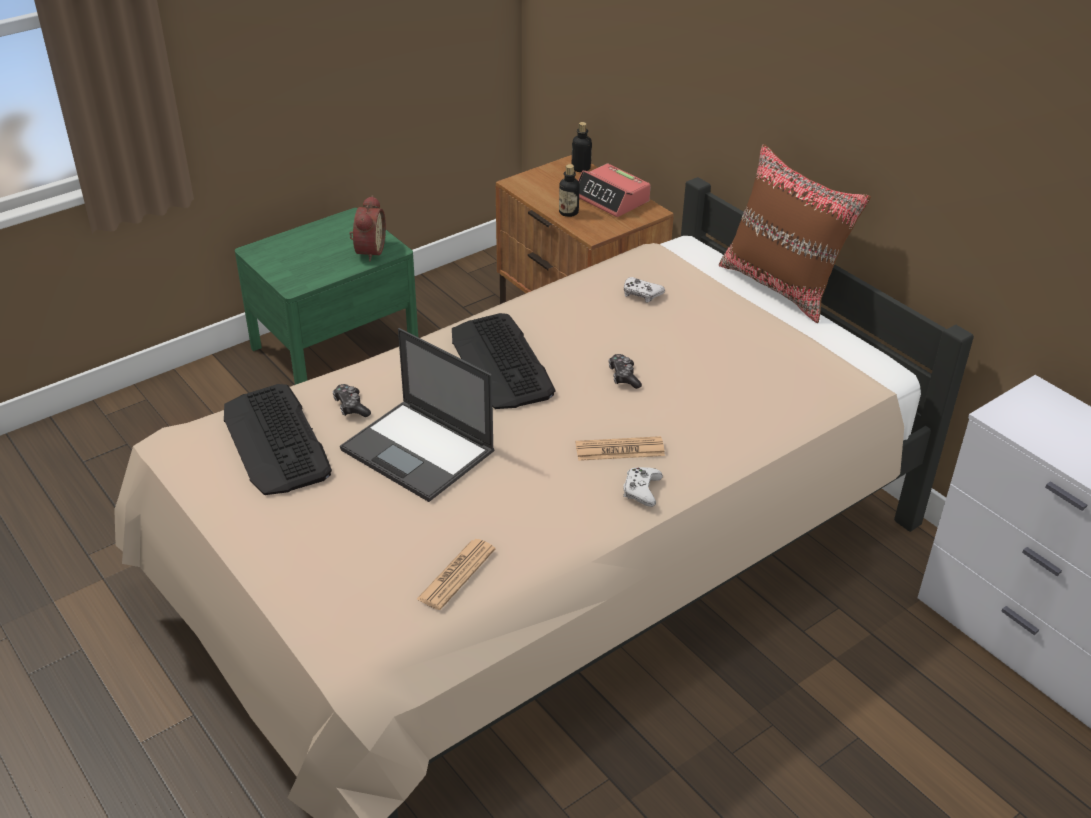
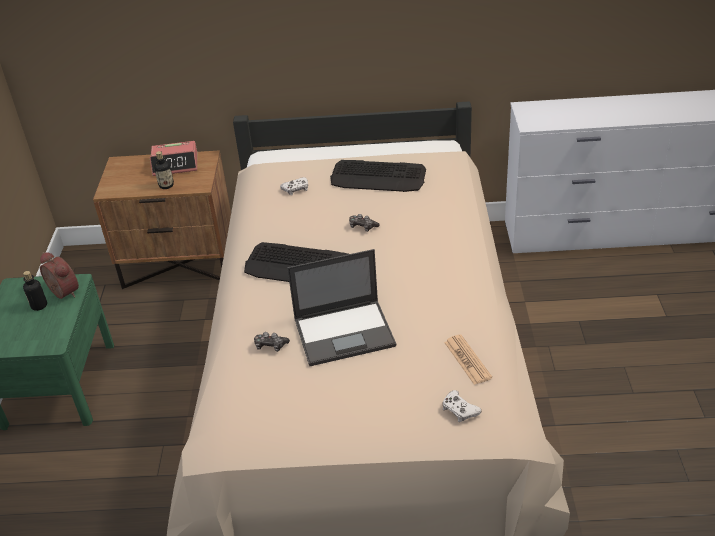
camera: 50 degrees left, 0 degrees up
(276, 441) = (268, 393): keyboard -> keyboard (378, 177)
(581, 168) = (128, 161): bottle -> bottle (39, 305)
(619, 450) = (422, 255): newspaper -> none
(641, 490) = (462, 262): white game controller -> white game controller (459, 410)
(781, 286) = (342, 143): brown pillow -> none

